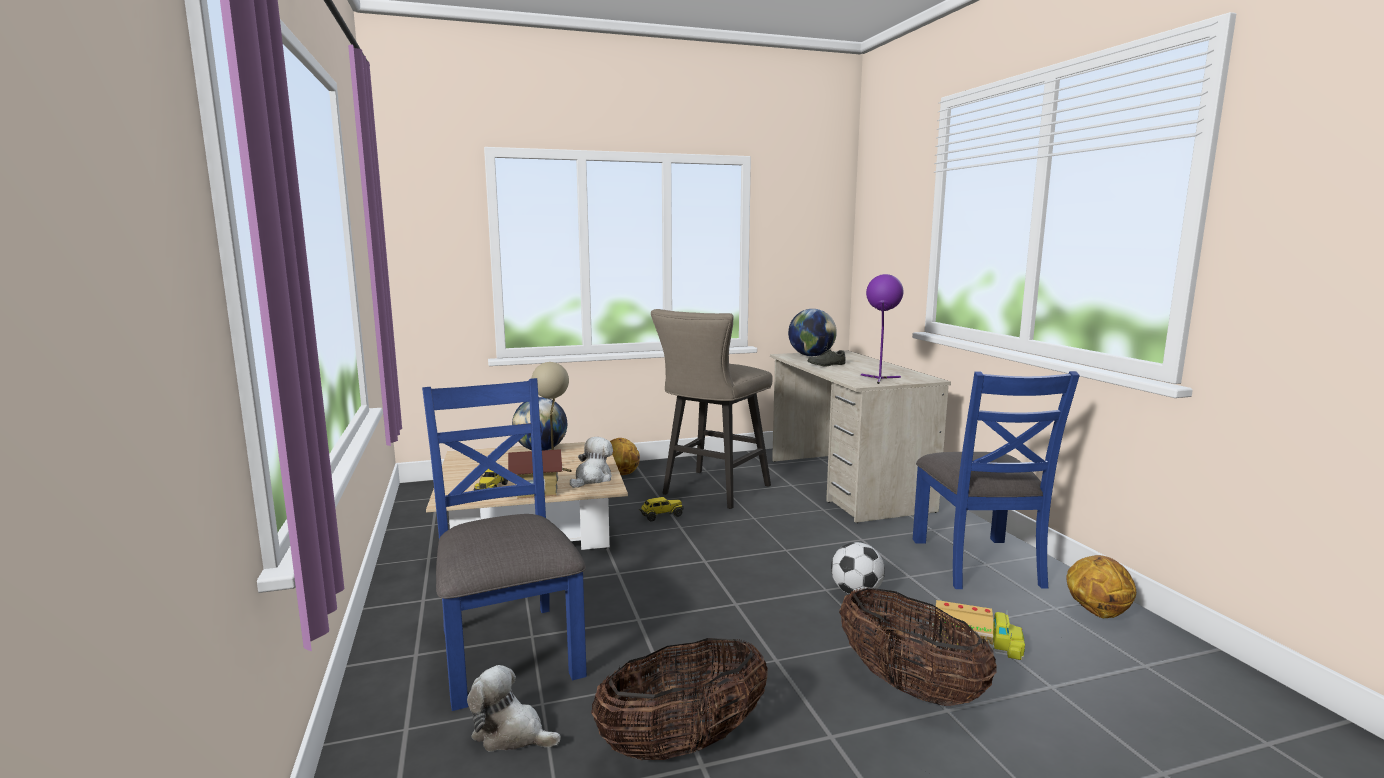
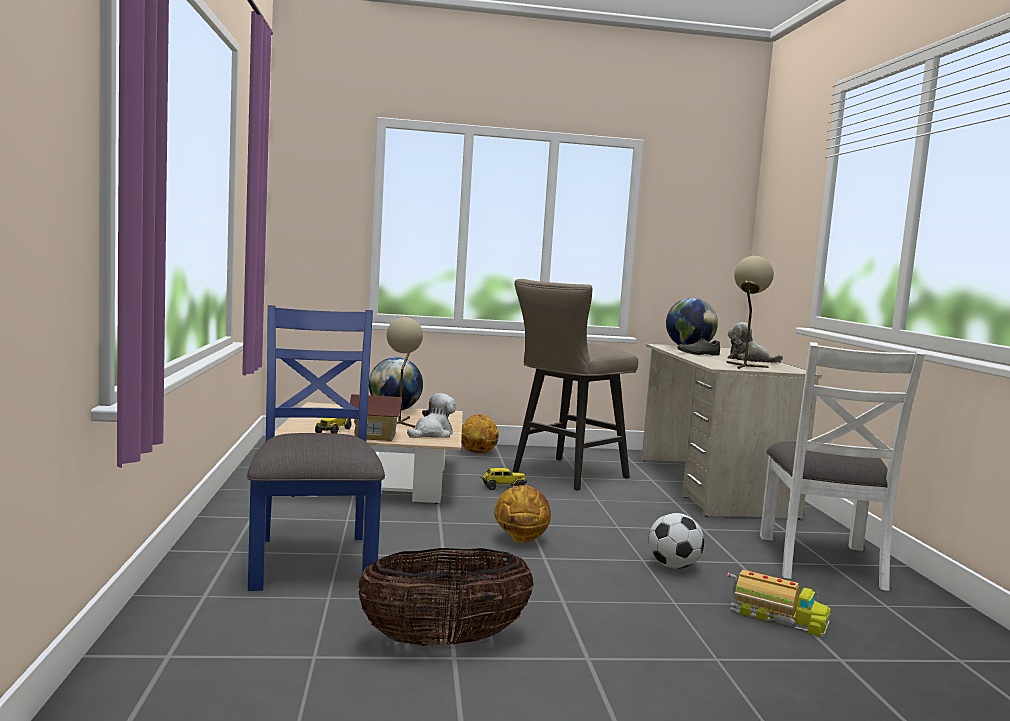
camera: 10 degrees right, 5 degrees down
(511, 733) = (292, 612): plush toy -> plush toy (749, 360)
(879, 379) = (744, 366): purple table lamp -> beige table lamp
(909, 686) = (687, 637): basket -> none
(978, 562) = (822, 561): blue chair -> white chair
(1096, 612) = (932, 615): basketball -> basketball (521, 539)

